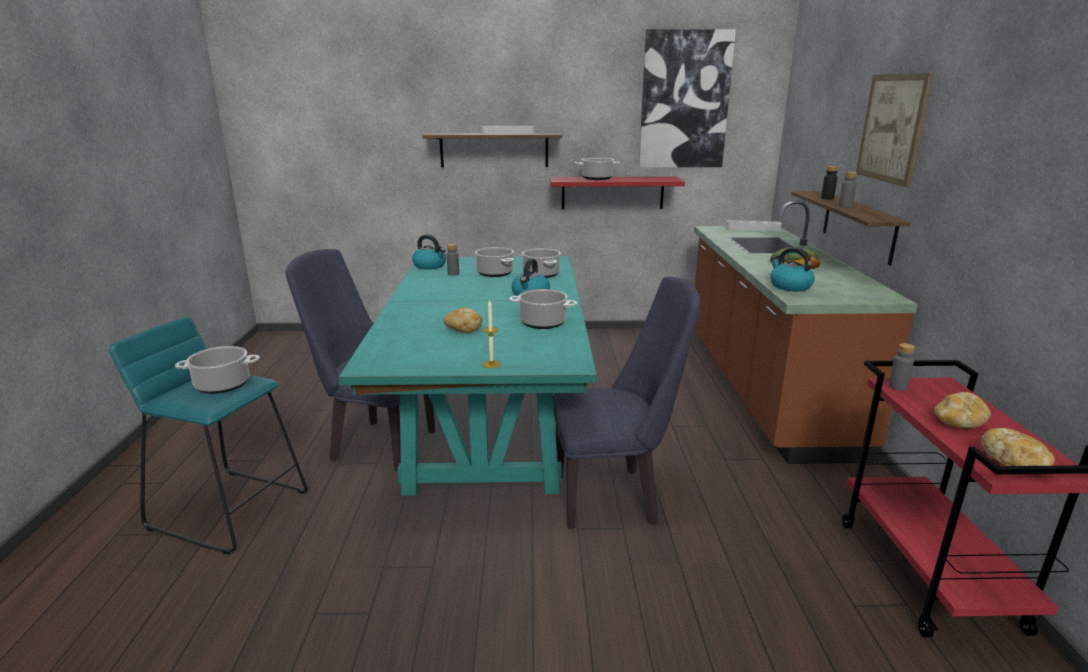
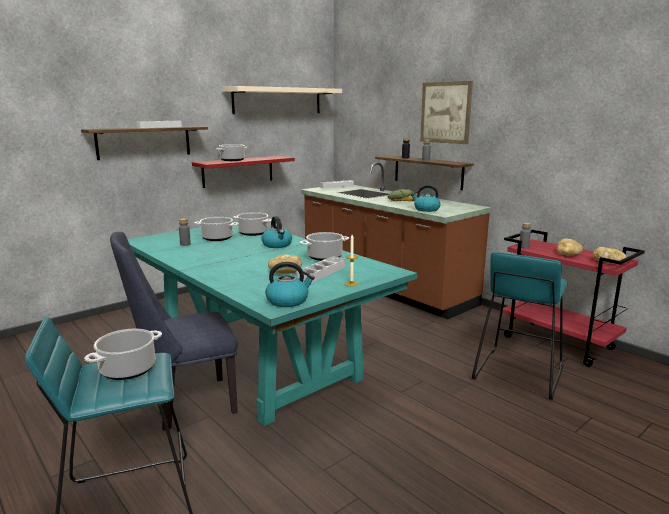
camera: 40 degrees left, 5 degrees down
(430, 266) = (151, 243): kettle -> kettle (288, 300)
(493, 341) = (321, 273): none -> grey tray
(615, 496) = (394, 368): blue chair -> none
(684, 100) = (278, 101): picture -> beige shelf
(774, 583) = (517, 373): none -> turquoise stool

